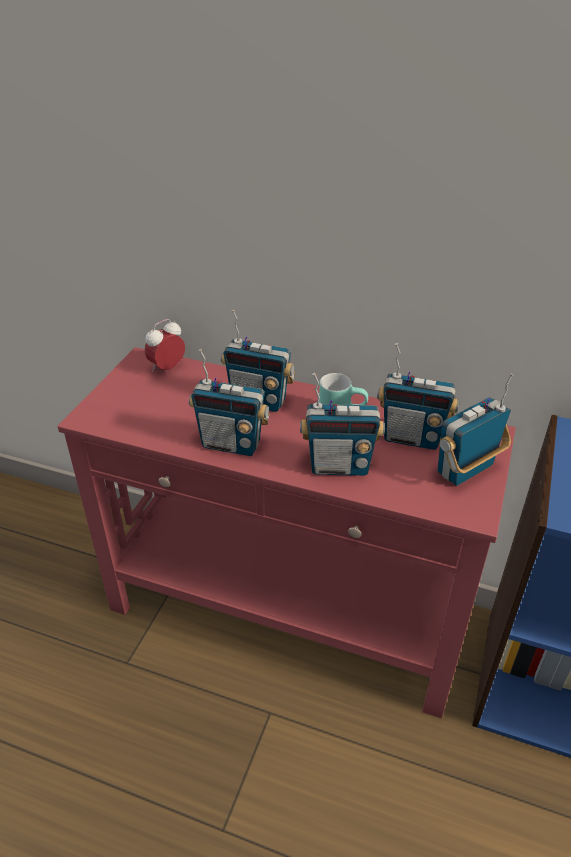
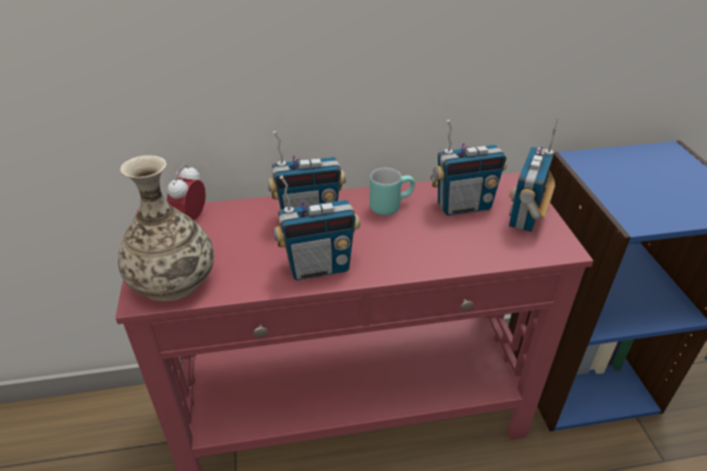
camera: 30 degrees left, 0 degrees up
(116, 413) = (173, 280): none -> vase
(339, 466) = (429, 251): radio -> none

